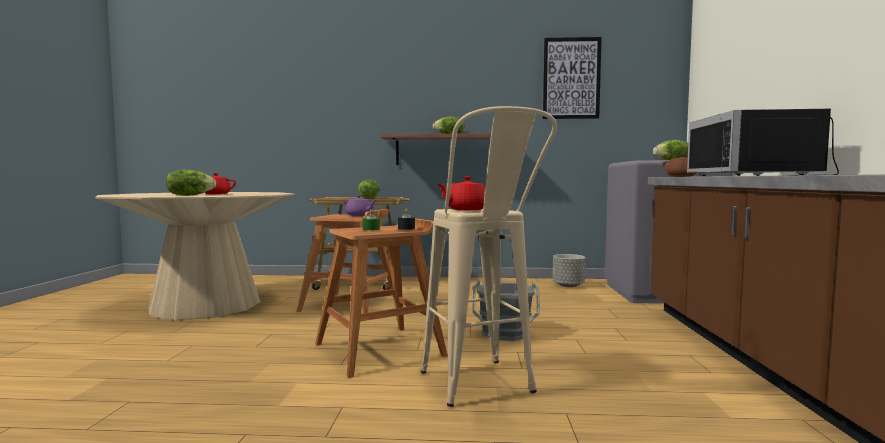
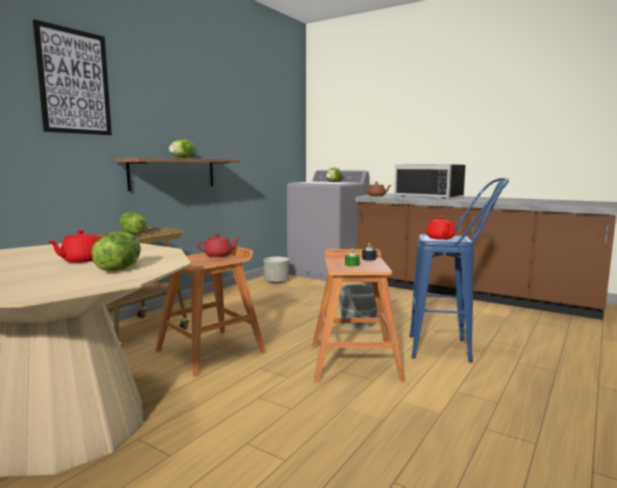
camera: 60 degrees left, 5 degrees up
(359, 215) = (219, 255): purple teapot -> red teapot
(483, 390) = (451, 349): beige stool -> blue stool
(571, 78) = (253, 111): picture -> picture (74, 82)

